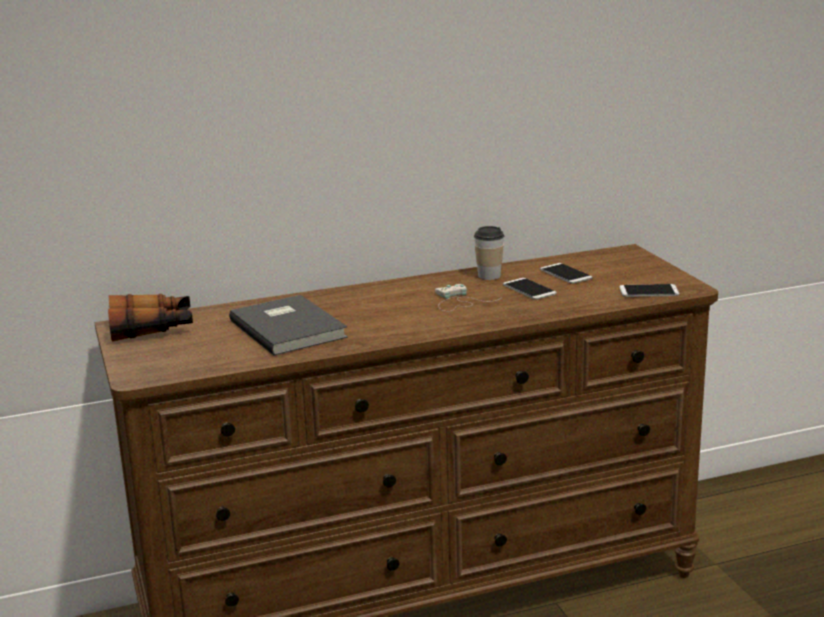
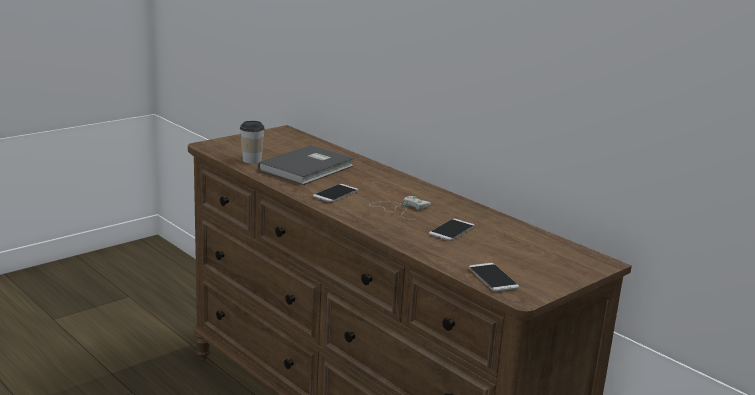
camera: 65 degrees right, 0 degrees up
(152, 328) = (284, 137): binoculars -> none
(489, 276) = (471, 214): cup -> cup (252, 160)
(565, 274) = (505, 241): phone -> phone (335, 194)

